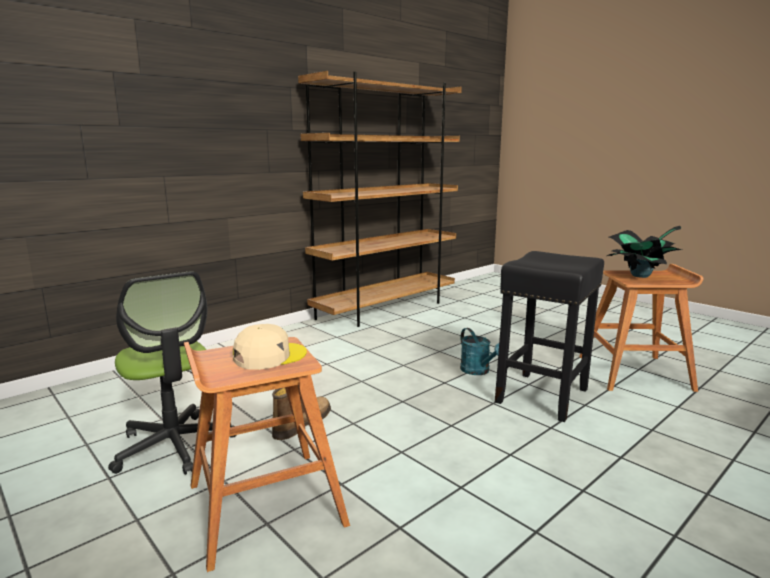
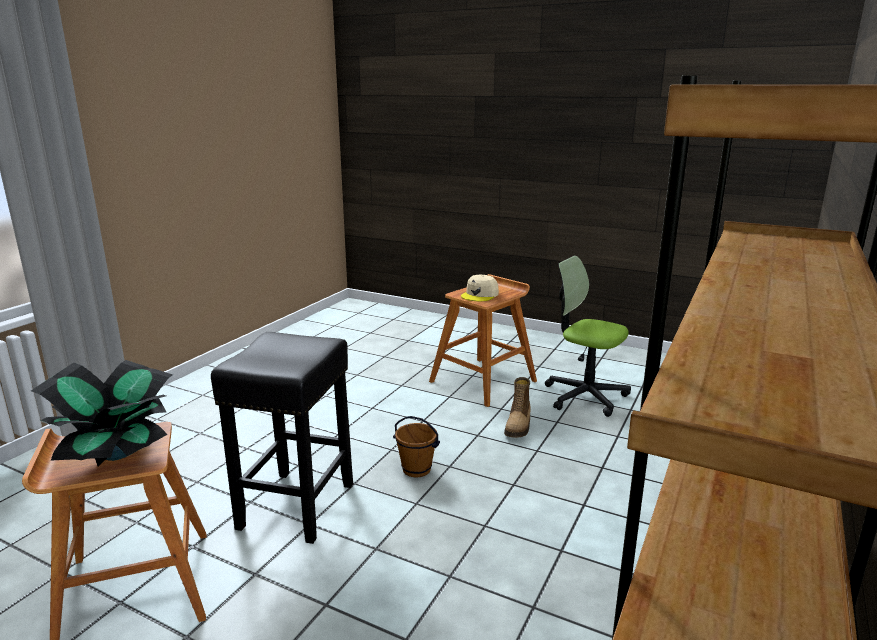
camera: 160 degrees right, 5 degrees up
(433, 403) = (417, 469): none -> brown bucket
(478, 371) = (377, 535): turquoise watering can -> none

